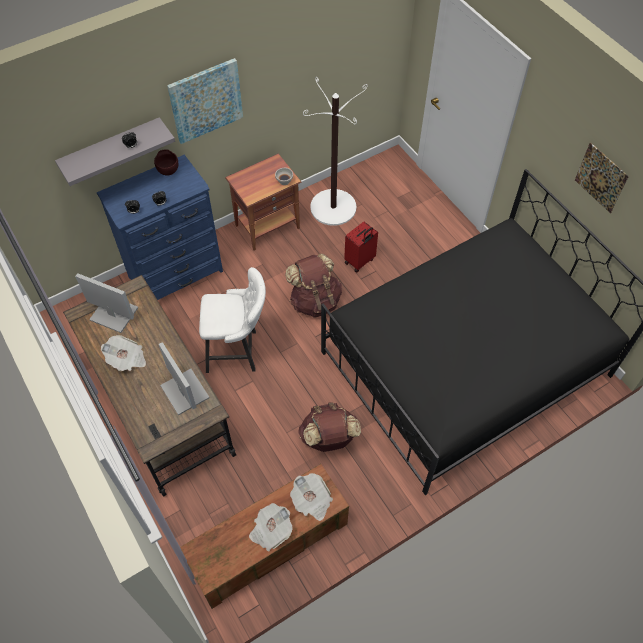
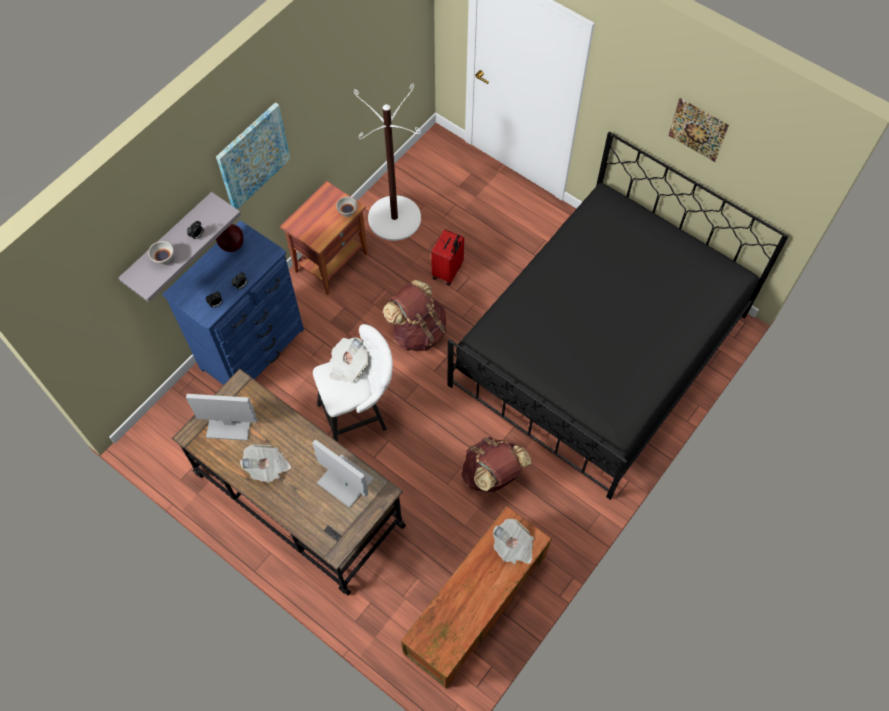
camera: 20 degrees left, 5 degrees up
(97, 156) = (164, 259): none -> white bowl
(270, 530) = (485, 590): newspaper -> newspaper (348, 366)

